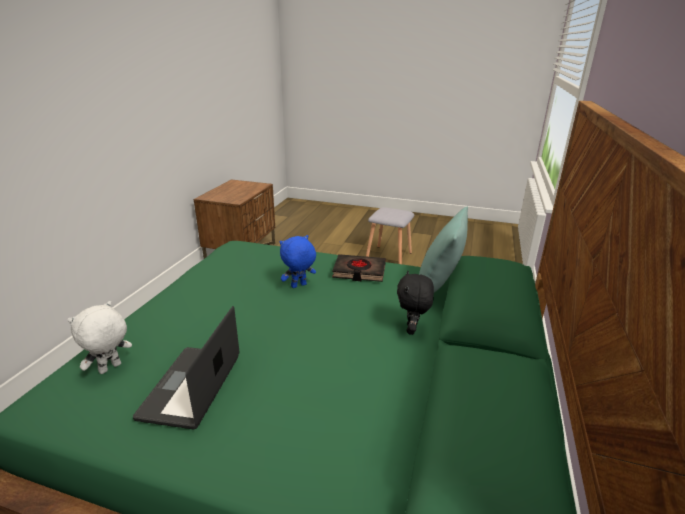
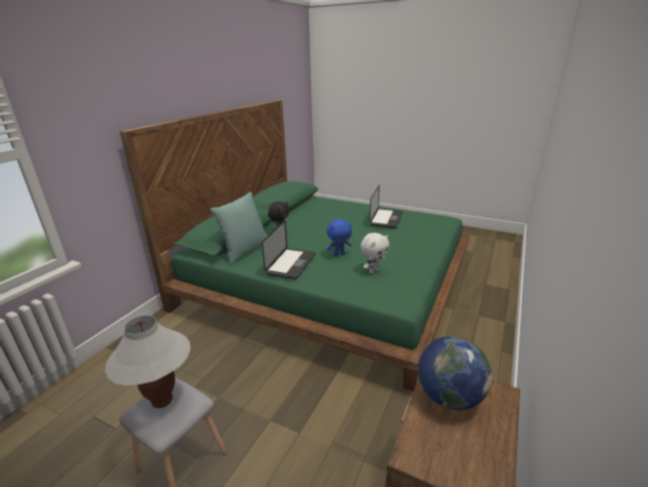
camera: 170 degrees left, 0 degrees up
(110, 369) = (427, 225): white plush toy -> white plush toy (373, 271)
(234, 195) = (449, 397): none -> globe
(359, 271) = (291, 264): black book -> laptop
(395, 213) = (162, 400): none -> white table lamp

